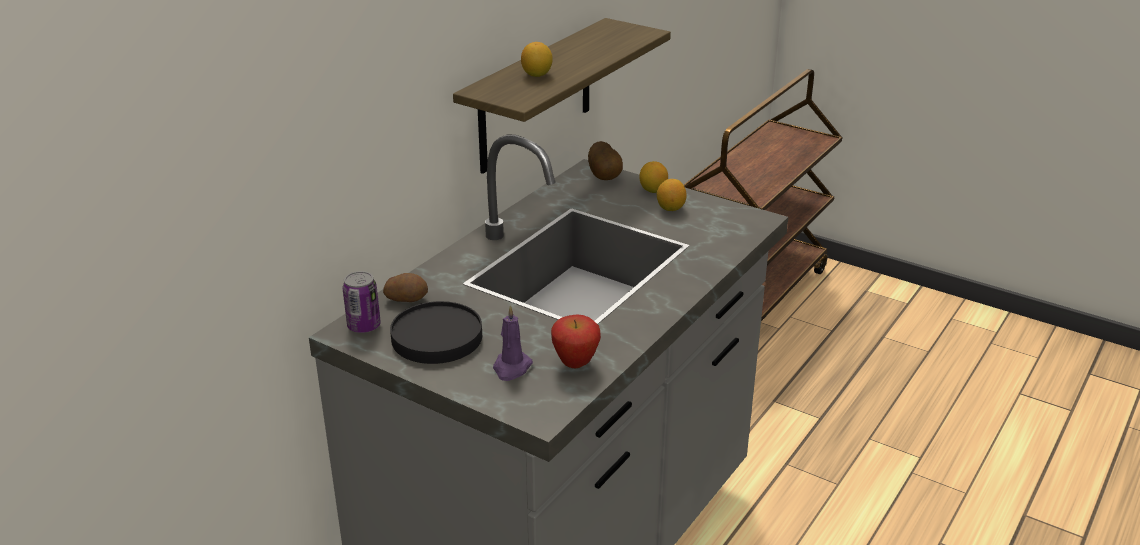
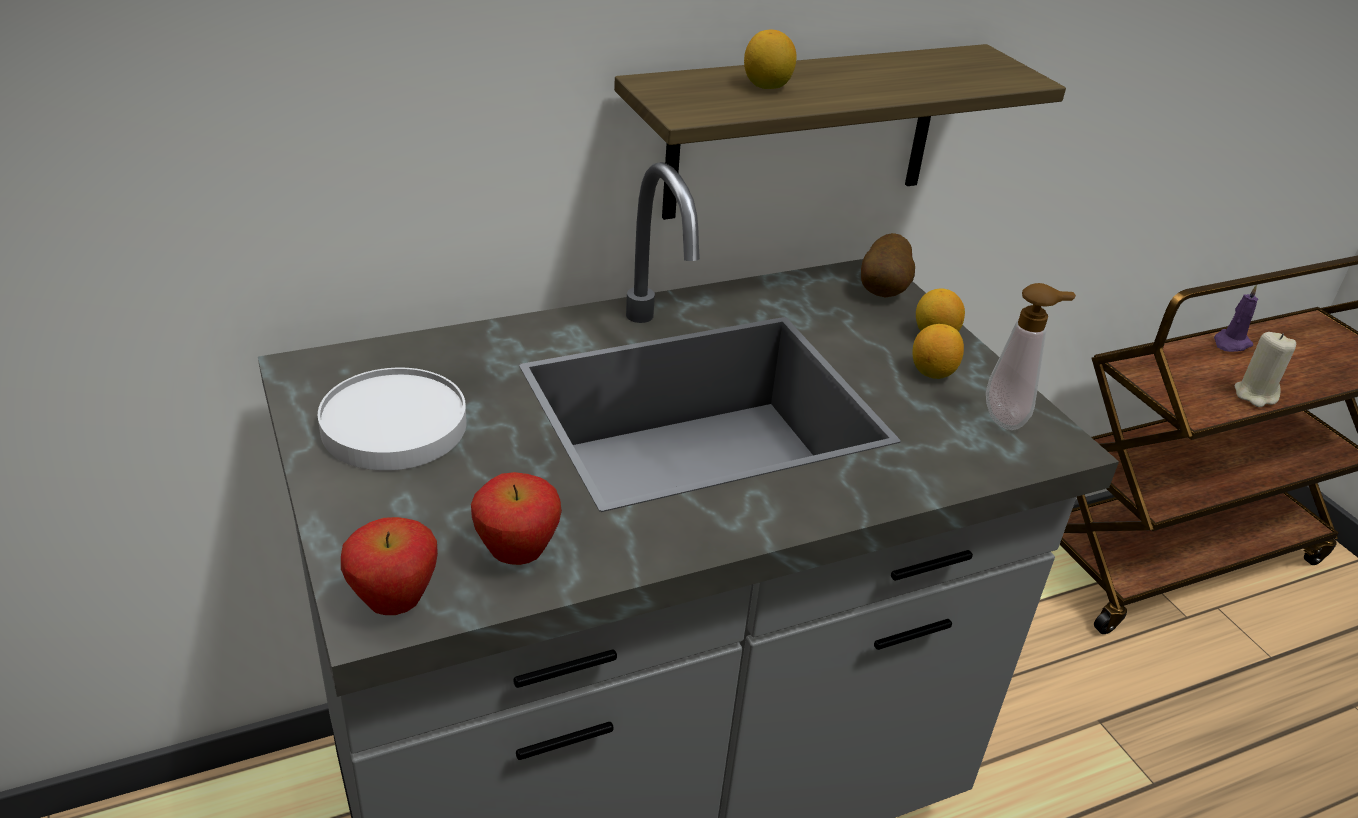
camera: 30 degrees right, 5 degrees up
(364, 326) = (332, 370): can -> none
(406, 298) = (427, 355): potato -> none
(437, 337) = (394, 426): black plate -> white plate
(511, 368) = (427, 518): purple candle -> purple candle (1231, 343)
(544, 407) = (395, 604): none -> apple
(725, 216) = (1009, 419): none -> soap dispenser
(775, 177) = (1255, 395): none -> beige candle

